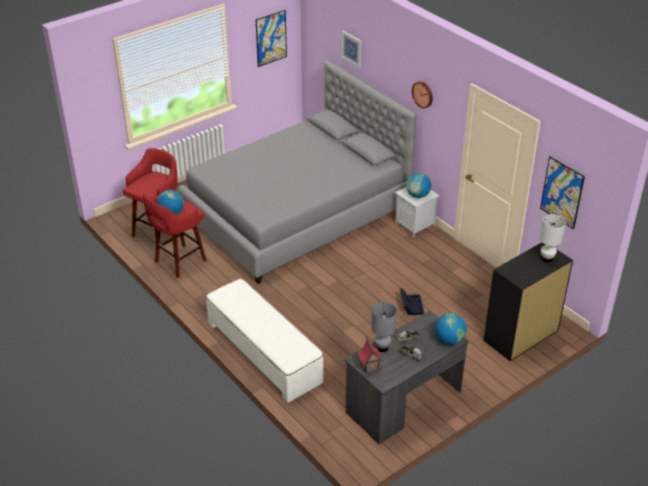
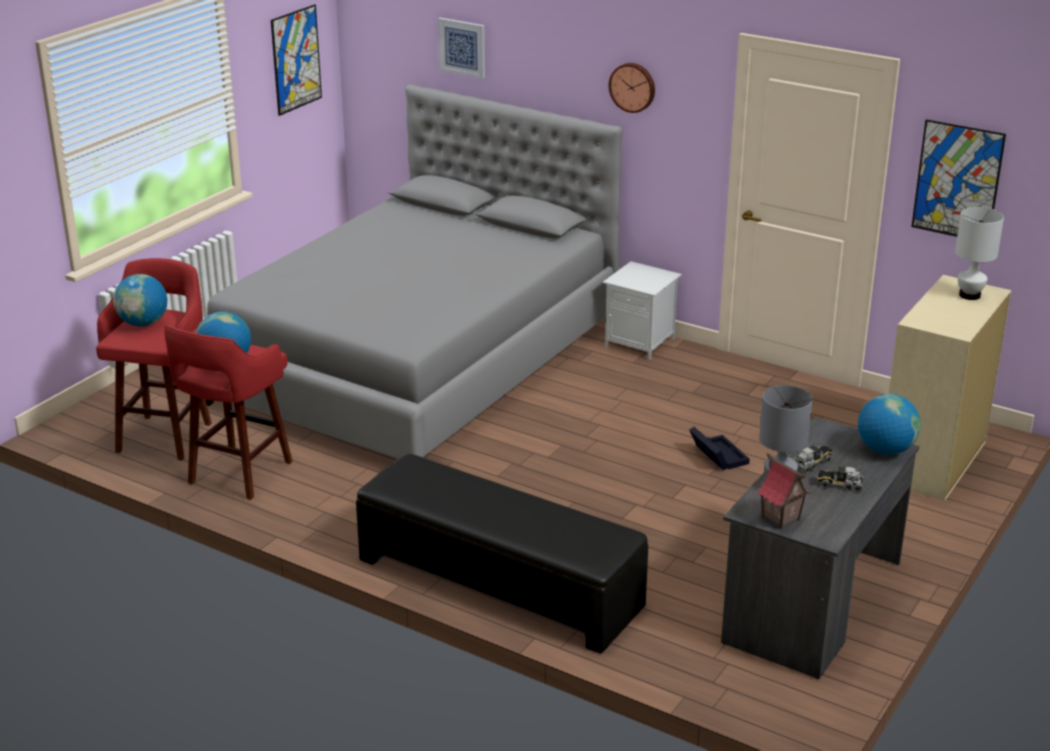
camera: 20 degrees left, 10 degrees down
(263, 352) = (497, 582): white bench -> black bench
(418, 195) = (646, 280): globe -> globe (143, 323)
(520, 336) = (932, 461): black cabinet -> beige cabinet

